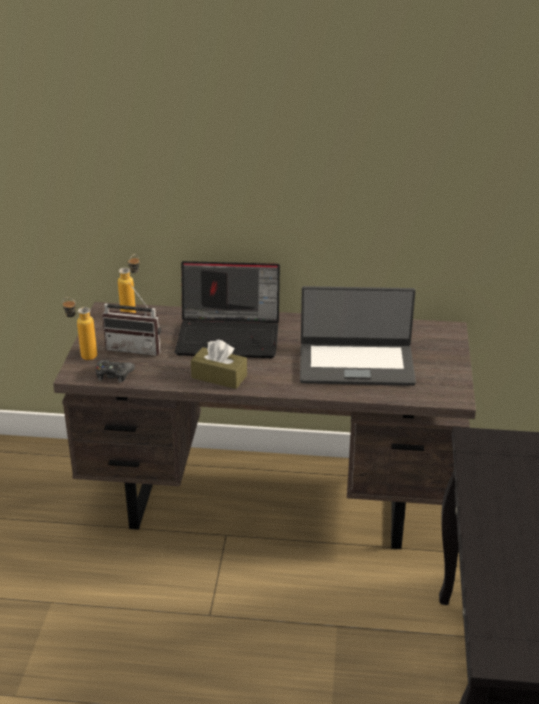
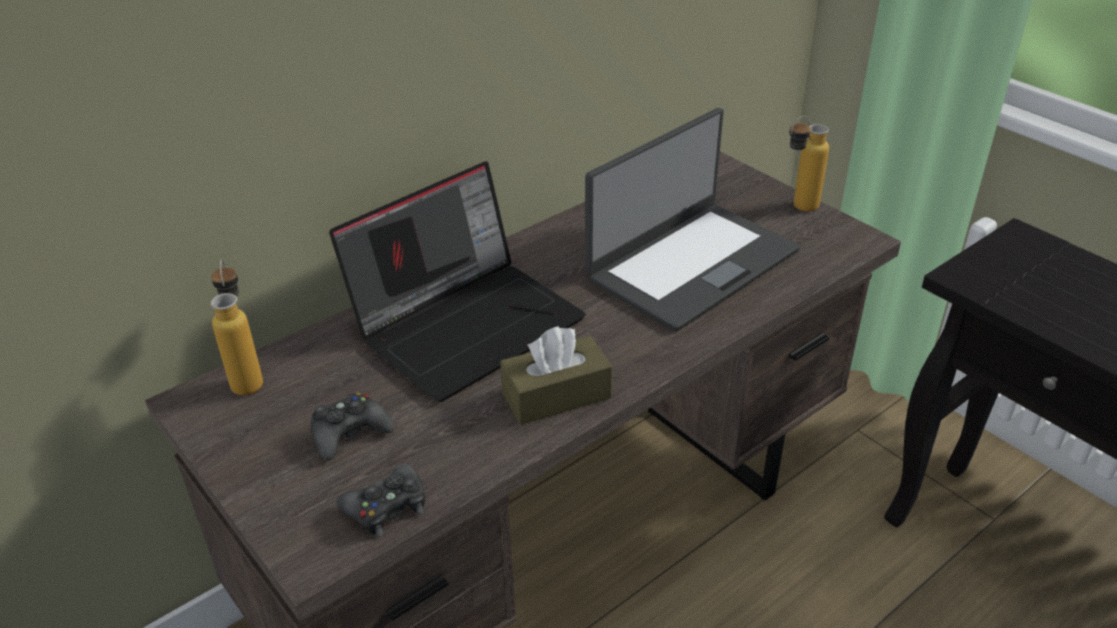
camera: 45 degrees left, 5 degrees up
(82, 355) = (273, 510): bottle -> bottle (797, 209)
(136, 347) = (349, 433): radio -> black game controller

